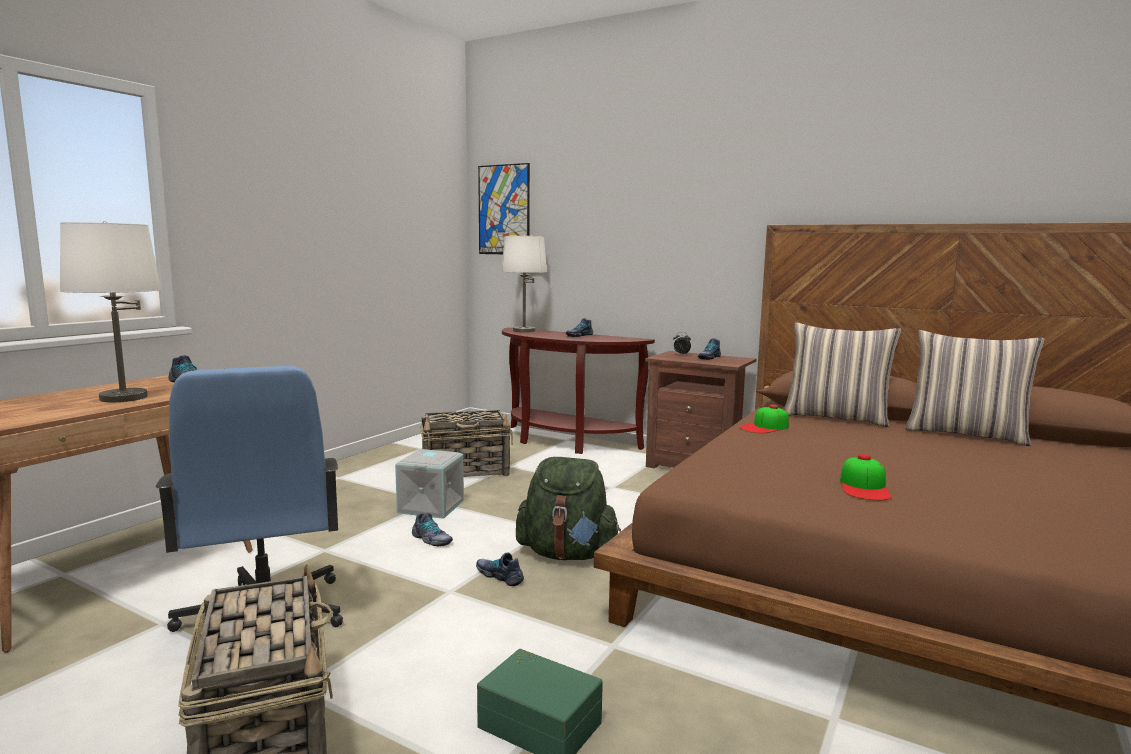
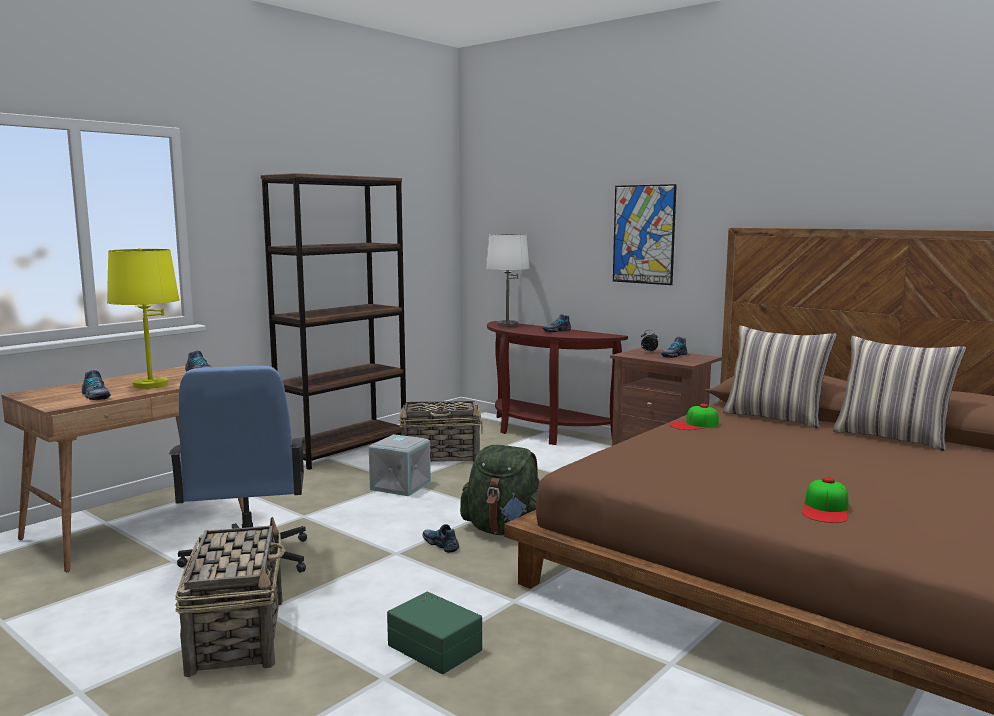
camera: 10 degrees right, 0 degrees up
(124, 398) = (151, 385): white table lamp -> yellow table lamp
(355, 467) = (344, 449): none -> brown bookcase
(431, 540) = (393, 513): shoe -> shoe (95, 396)
(504, 210) = (492, 208): picture -> picture (643, 234)
(864, 487) = (738, 479): cap -> cap (826, 509)

